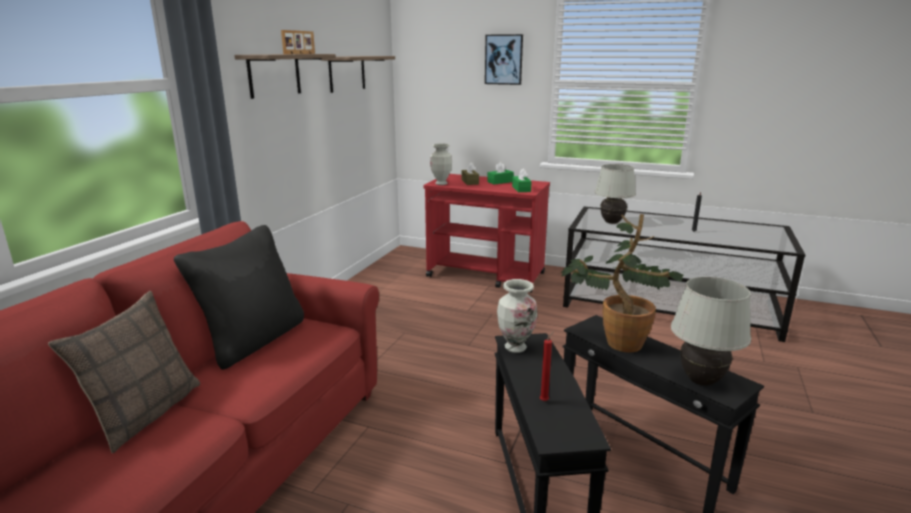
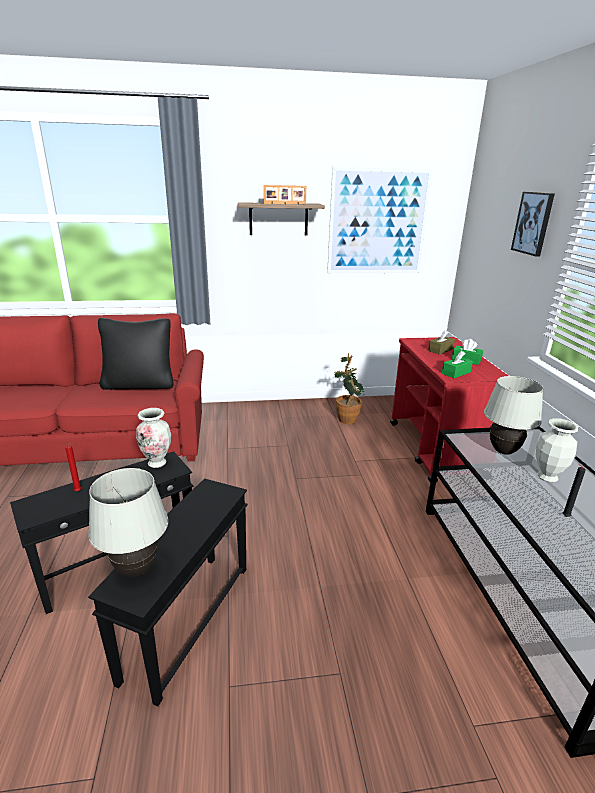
camera: 60 degrees right, 5 degrees up
(145, 413) = (56, 388): pillow -> none
(347, 73) = (378, 222): shelf -> picture
(441, 183) = (414, 342): vase -> vase (547, 477)
(616, 340) = (196, 508): potted plant -> potted plant (348, 418)

